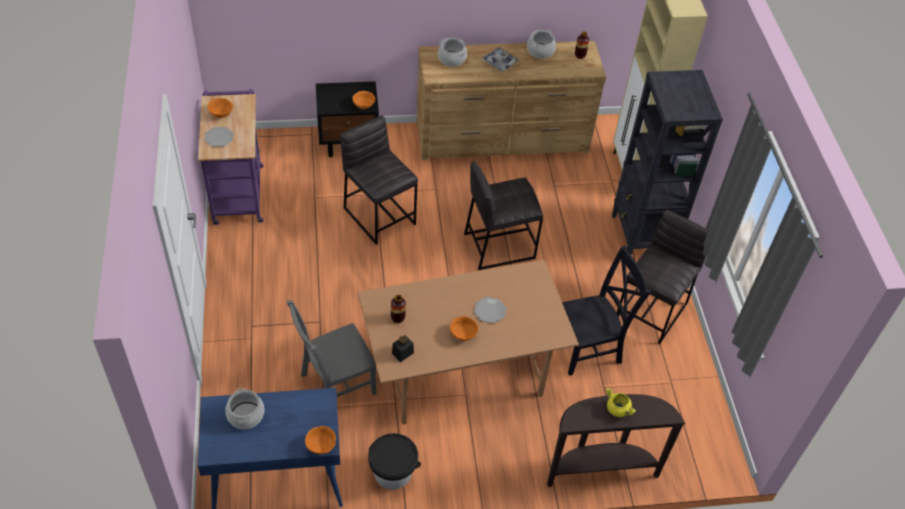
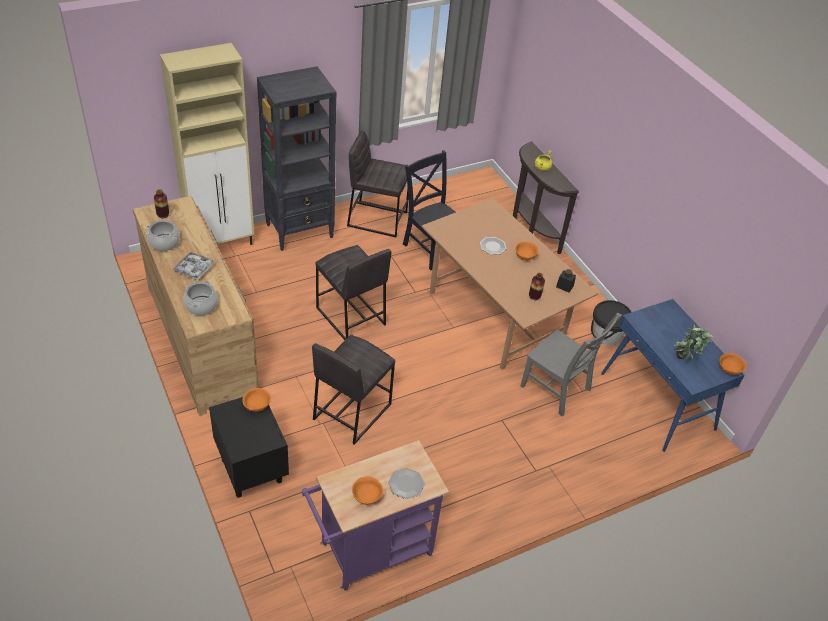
camera: 110 degrees left, 5 degrees down
(245, 415) = (685, 360): cooking pot -> potted plant
(321, 446) = (674, 310): orange bowl -> orange bowl (729, 370)

